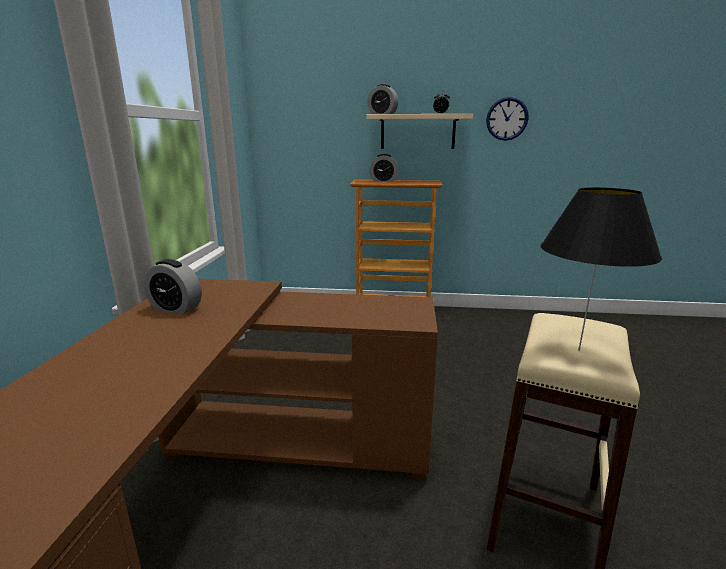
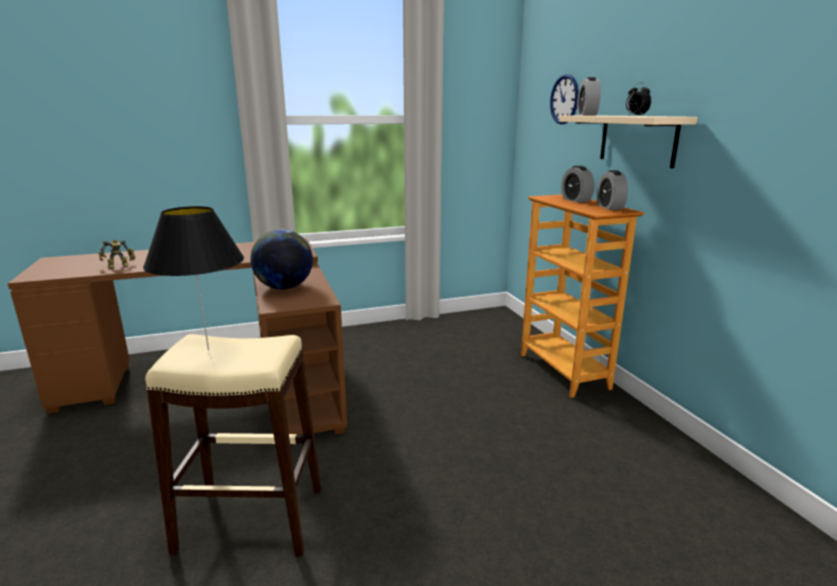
camera: 65 degrees right, 0 degrees up
(95, 423) = (119, 266): none -> toy robot
(175, 308) = (250, 248): alarm clock -> alarm clock (610, 207)
(354, 313) = (284, 287): none -> globe
(507, 119) = (751, 124): wall clock -> wall clock (564, 99)

